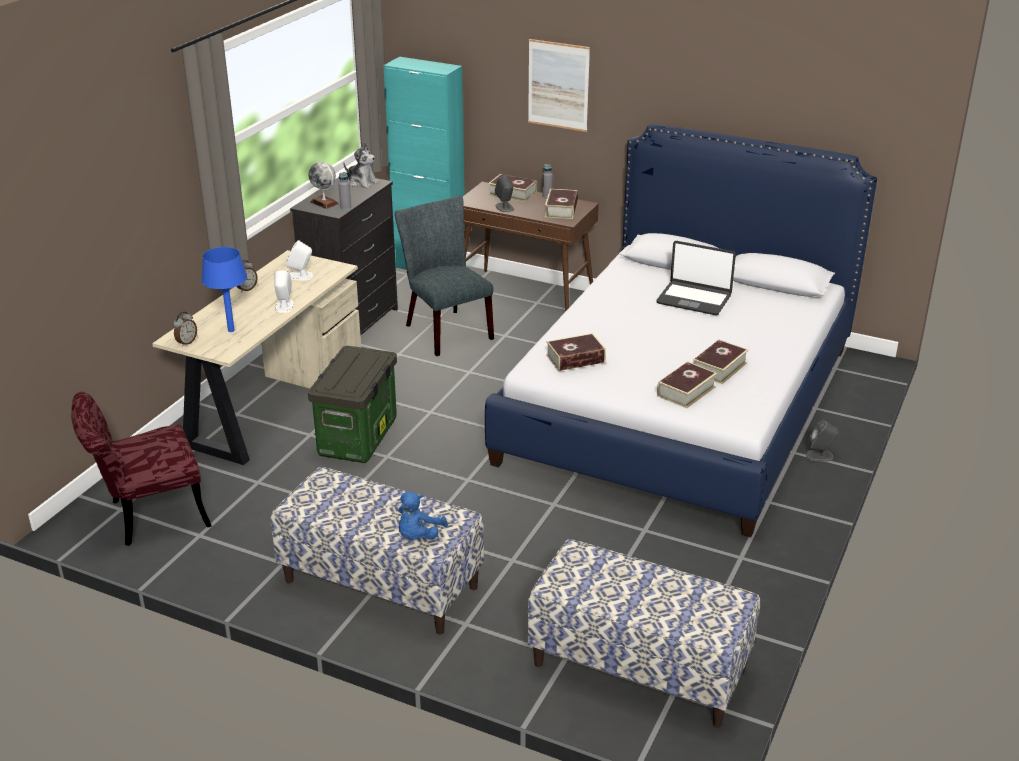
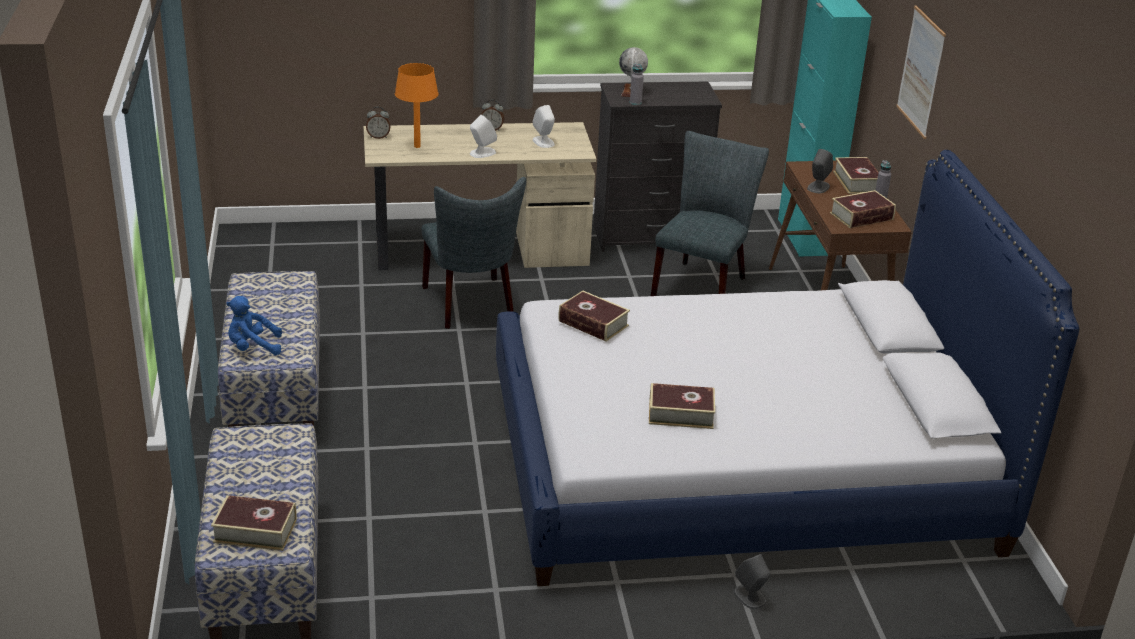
camera: 55 degrees right, 0 degrees up
(148, 516) = (273, 258): red chair -> none
(230, 330) = (417, 146): blue table lamp -> orange table lamp
(358, 438) = (471, 306): storage box -> grey chair
(362, 182) = (697, 93): plush toy -> none
(686, 391) = (606, 405): book -> book (255, 531)
(694, 299) = (814, 359): laptop -> none

